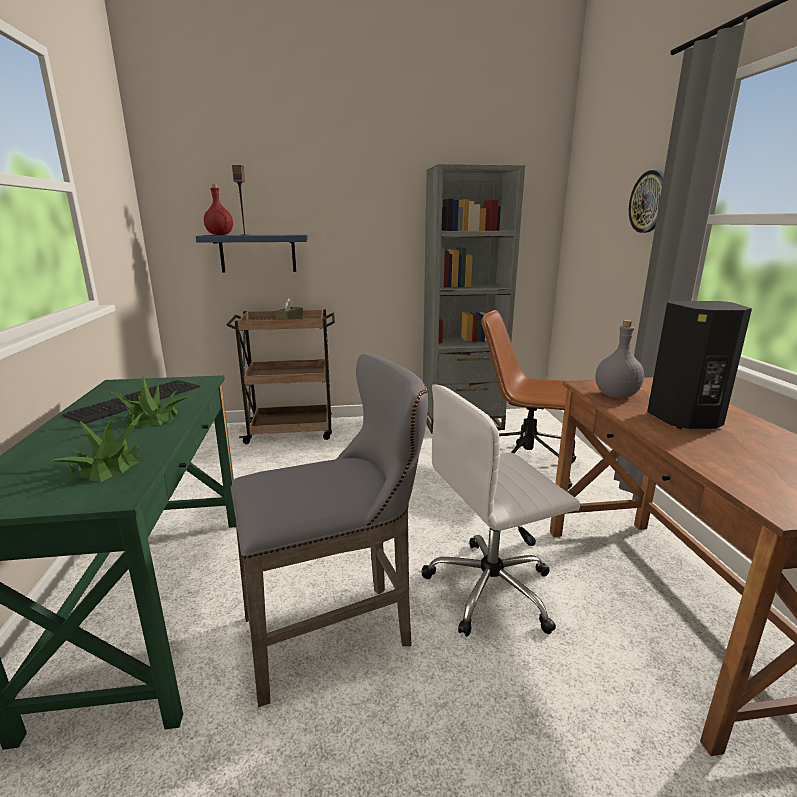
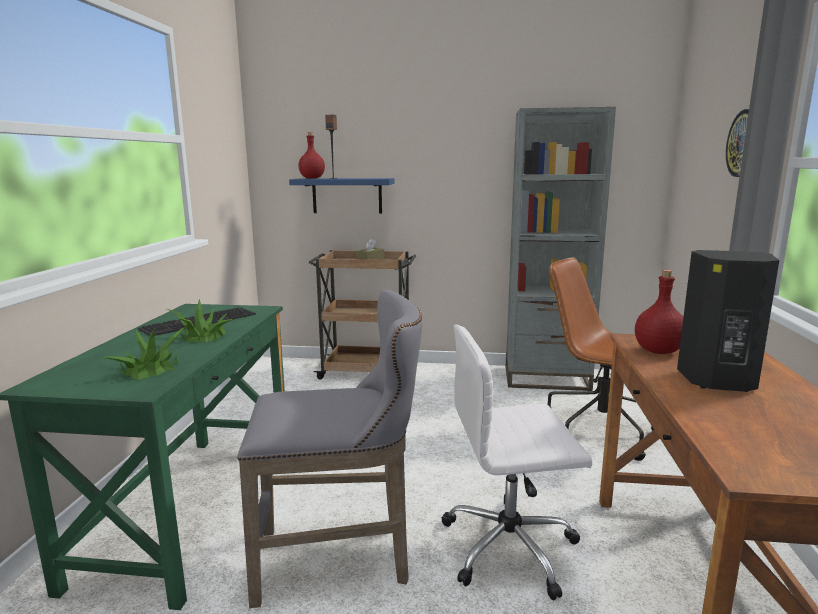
camera: 15 degrees right, 5 degrees down
(615, 395) = (658, 351): grey bottle -> red bottle

